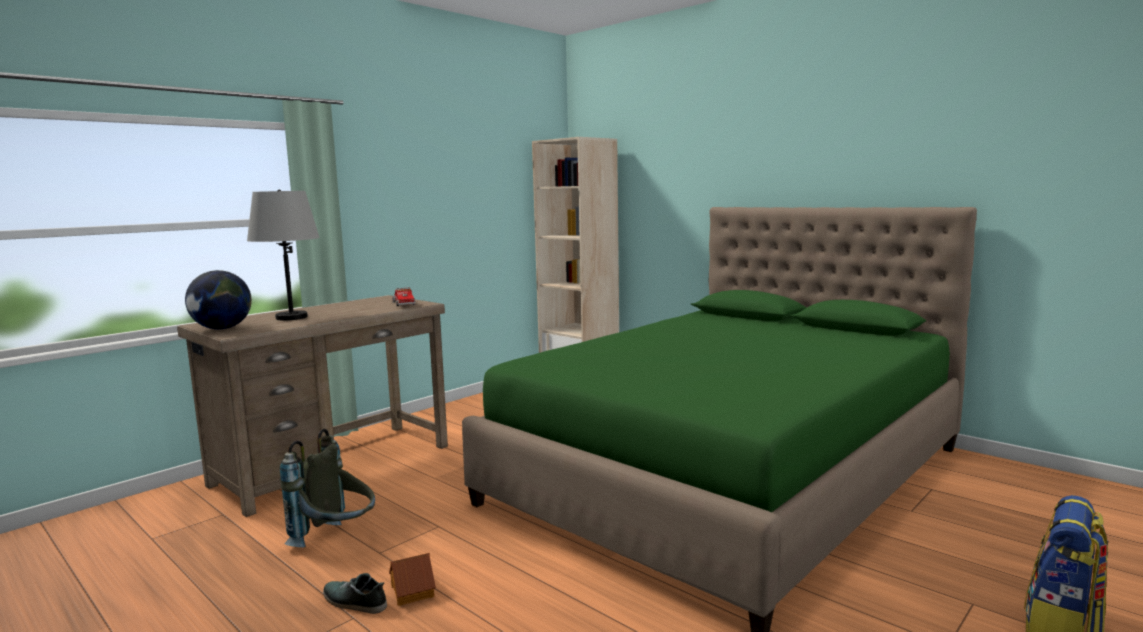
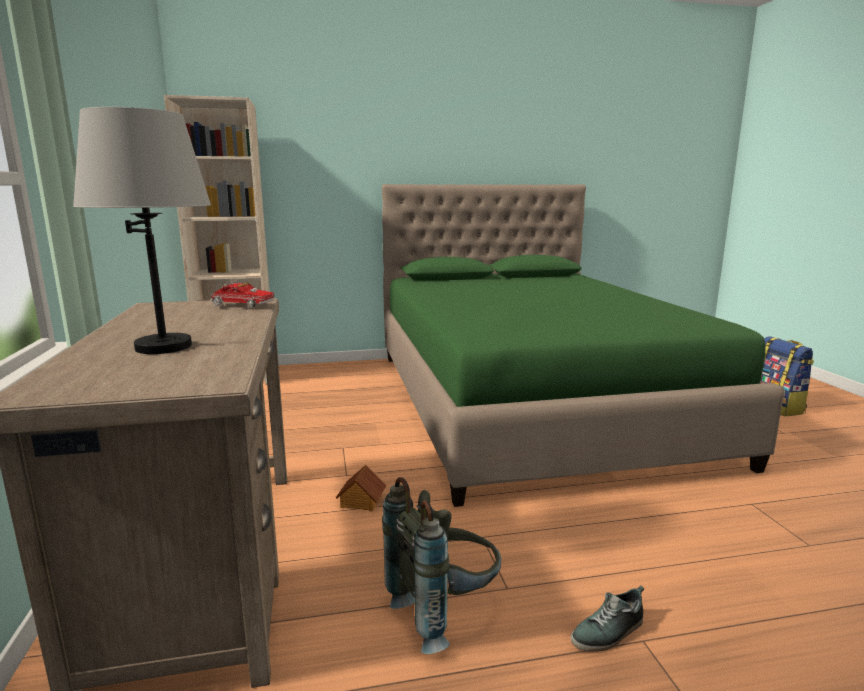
camera: 55 degrees left, 5 degrees up
(222, 328) = (134, 385): globe -> none
(411, 591) = (610, 588): toy house -> toy house (361, 501)

